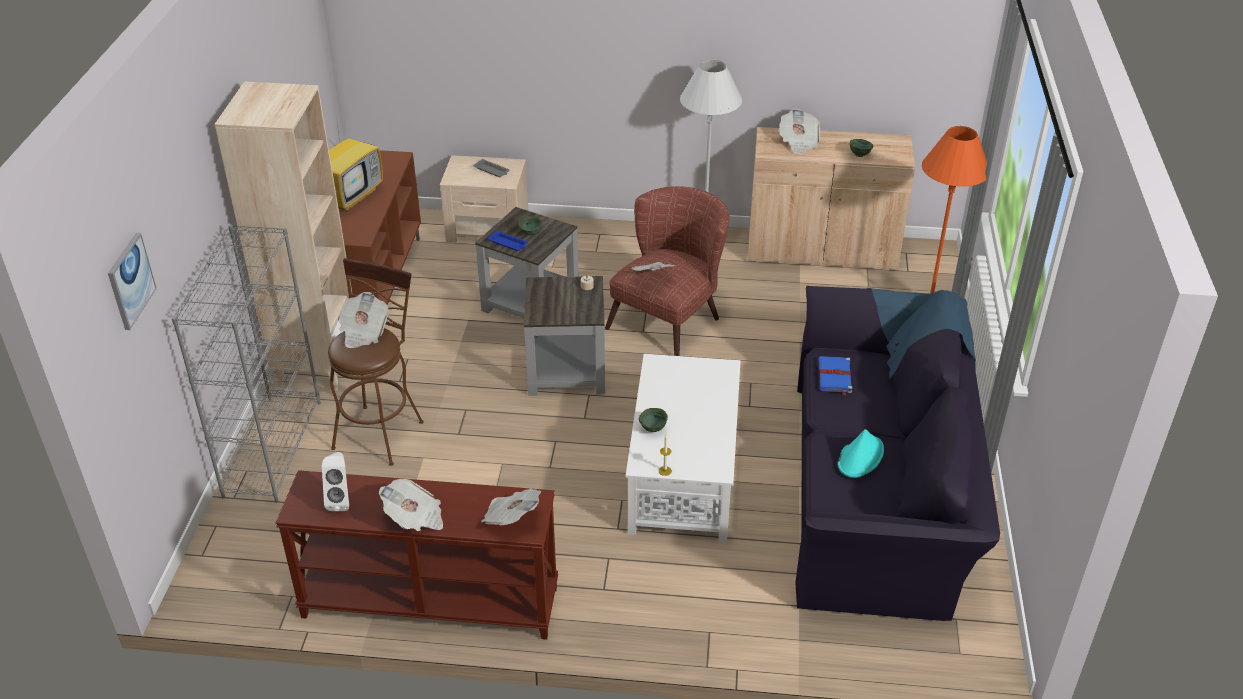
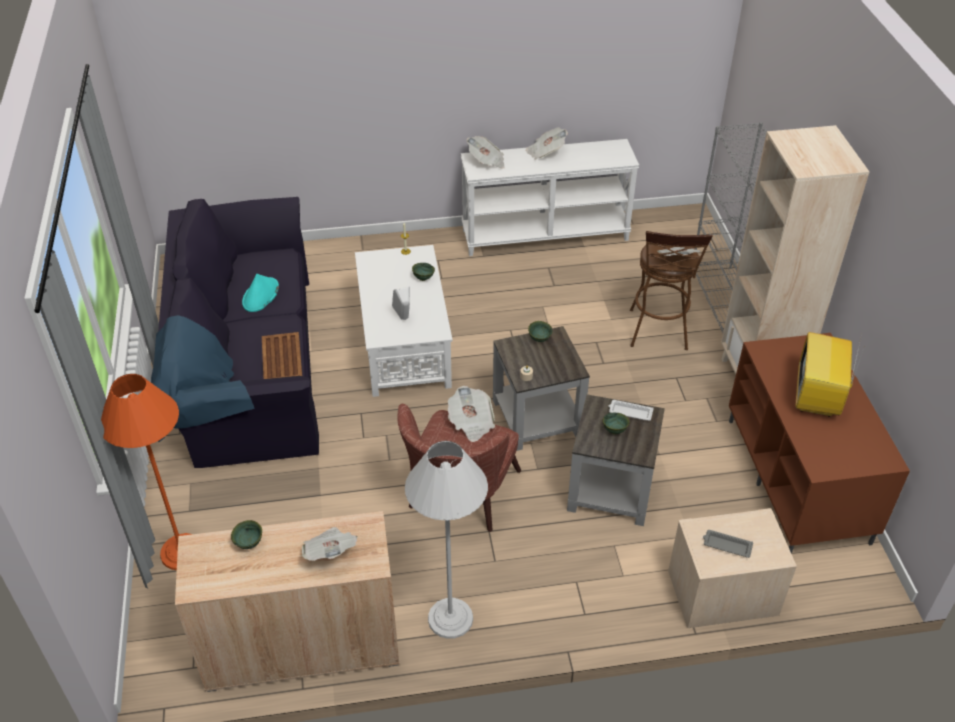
camera: 165 degrees right, 5 degrees up
(130, 281) = (770, 61): picture -> none
(341, 500) = (597, 153): white speaker -> white speaker (404, 318)
(429, 603) = (545, 234): brown console table -> white console table
(508, 244) = (629, 412): blue tray -> white tray
(555, 316) = (539, 339): none -> green bowl
(834, 377) = (281, 359): blue book -> brown tray

